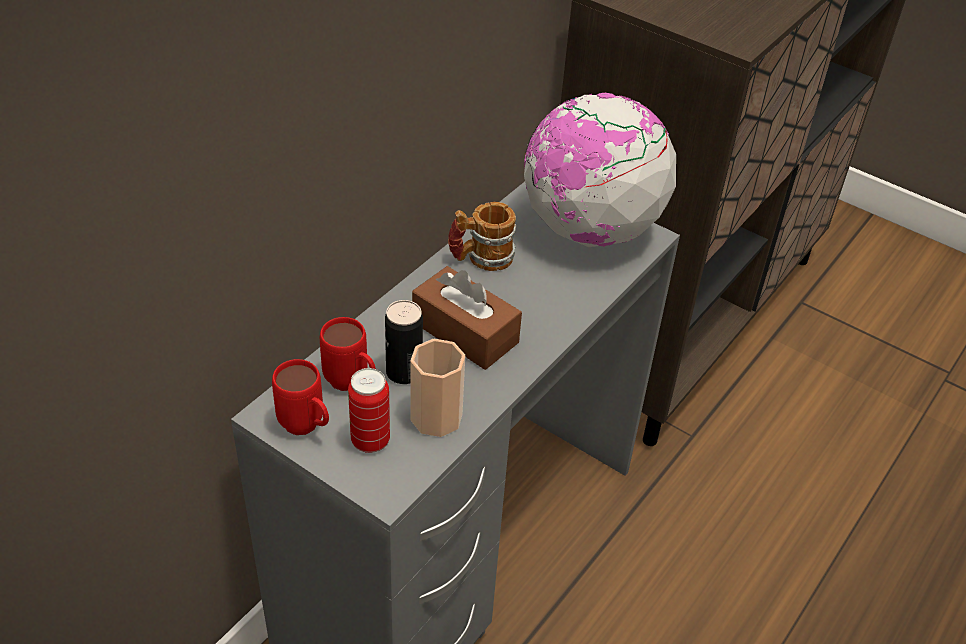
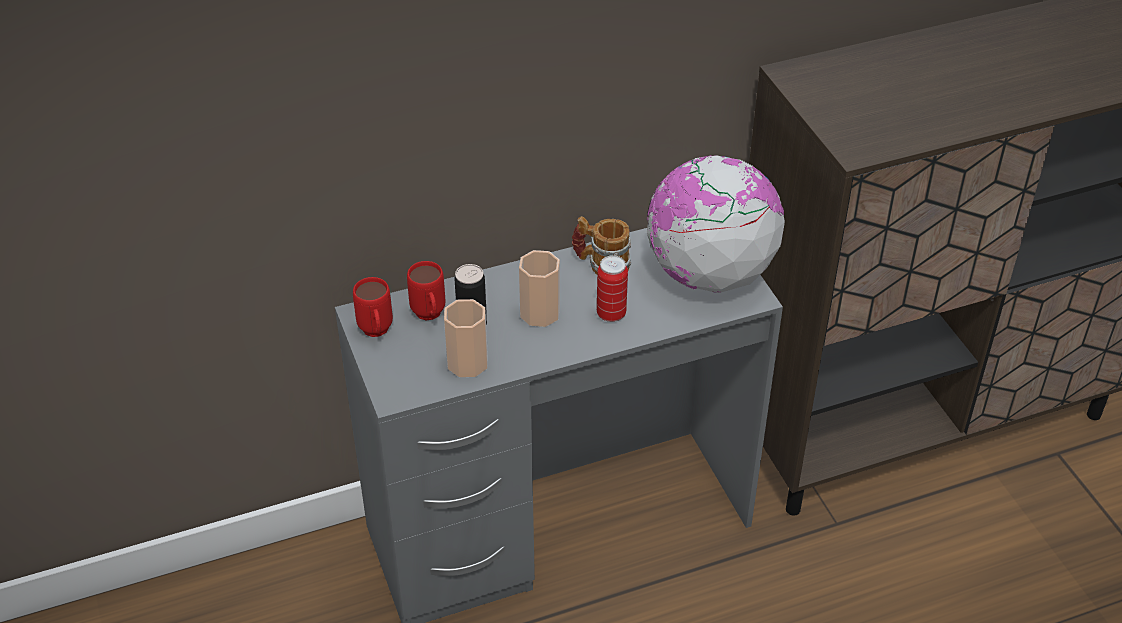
camera: 35 degrees right, 0 degrees up
(370, 440) = (410, 359): can -> can (611, 314)
(465, 332) = (540, 313): brown tissue box -> cup

